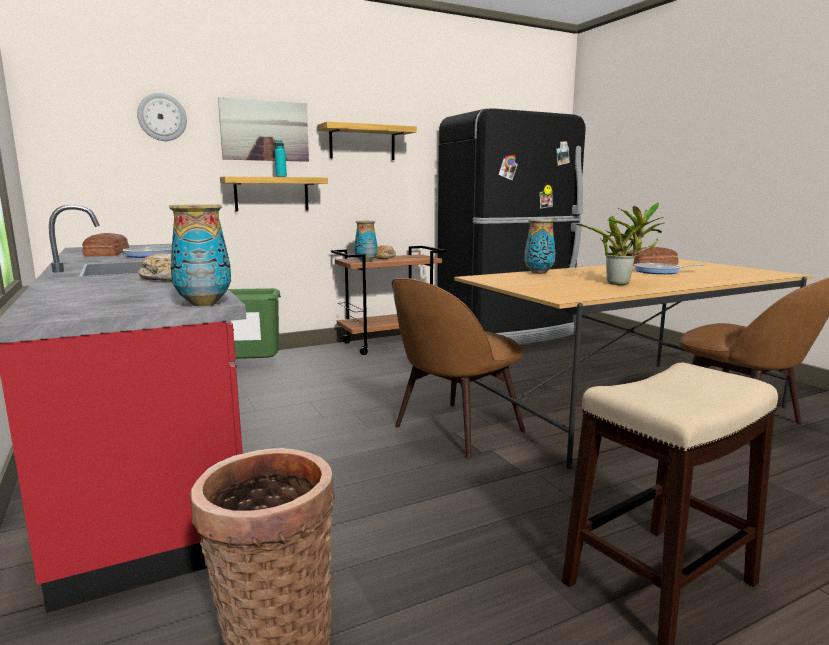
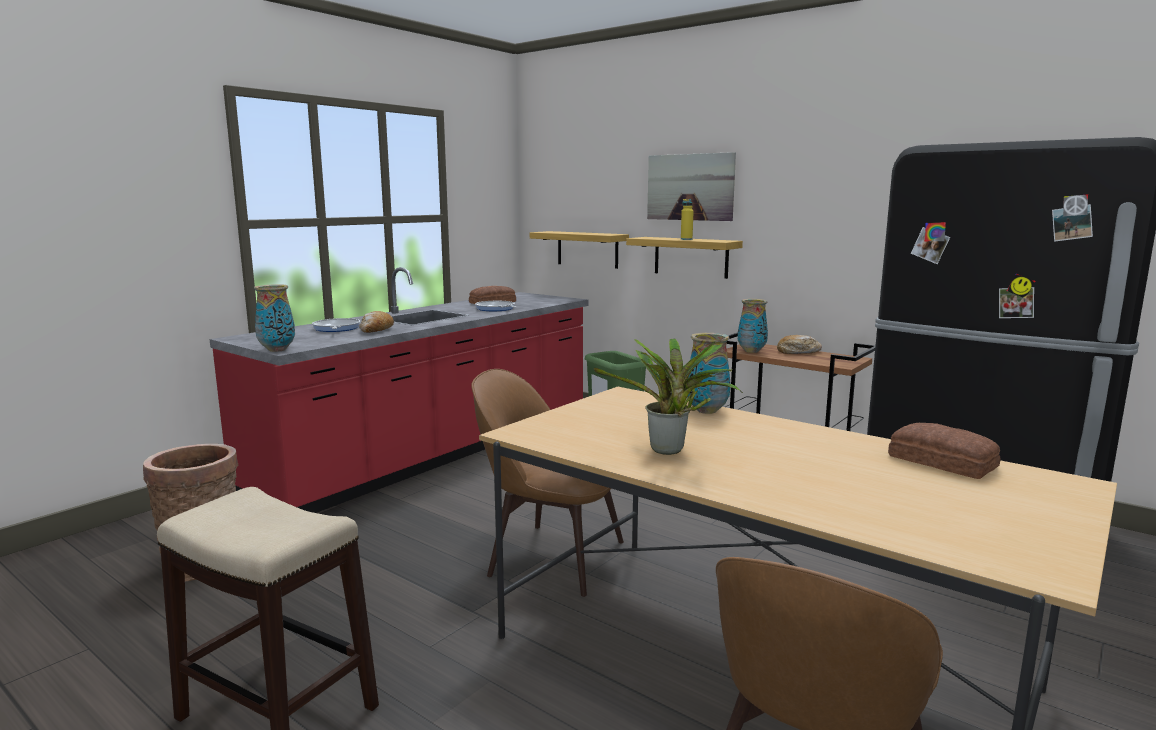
camera: 65 degrees right, 0 degrees up
(162, 117) = (605, 179): wall clock -> none
(281, 176) = (686, 239): turquoise bottle -> yellow bottle
(362, 143) = (803, 196): shelf -> shelf (587, 249)
(660, 271) = (852, 469): frying pan -> frying pan (336, 329)

